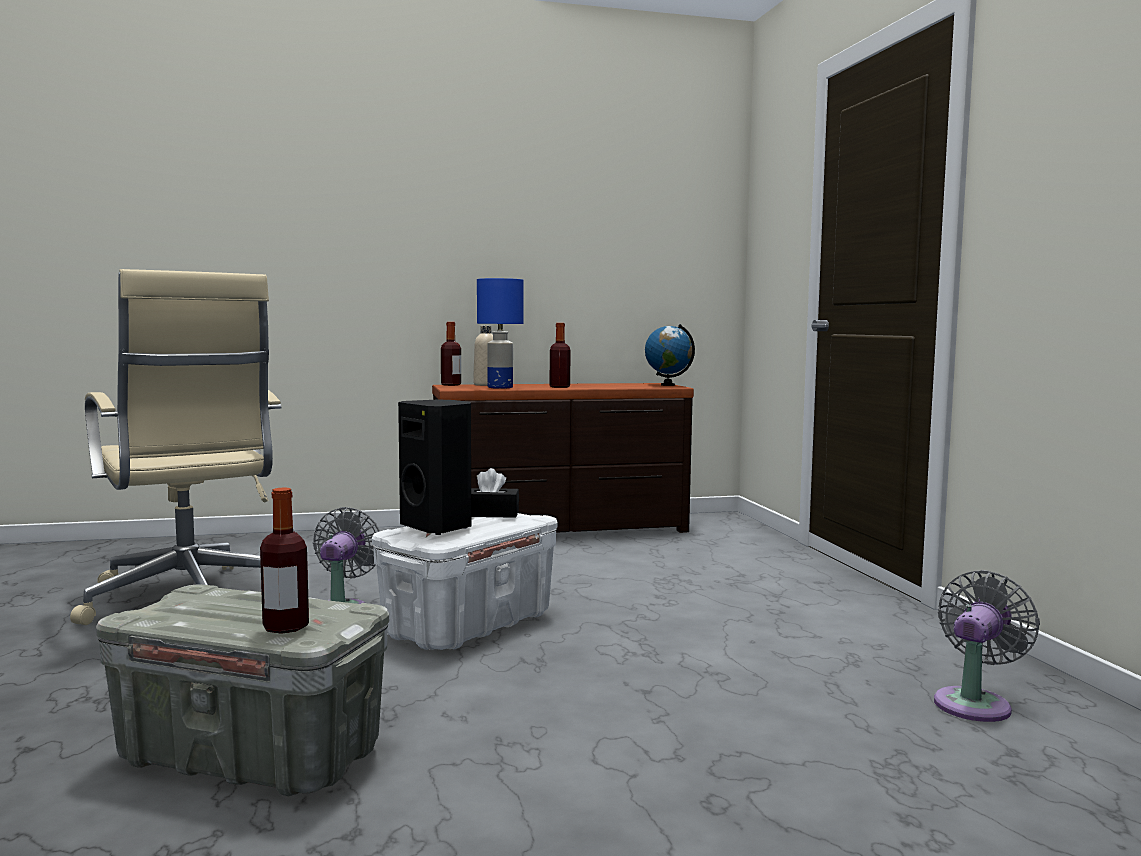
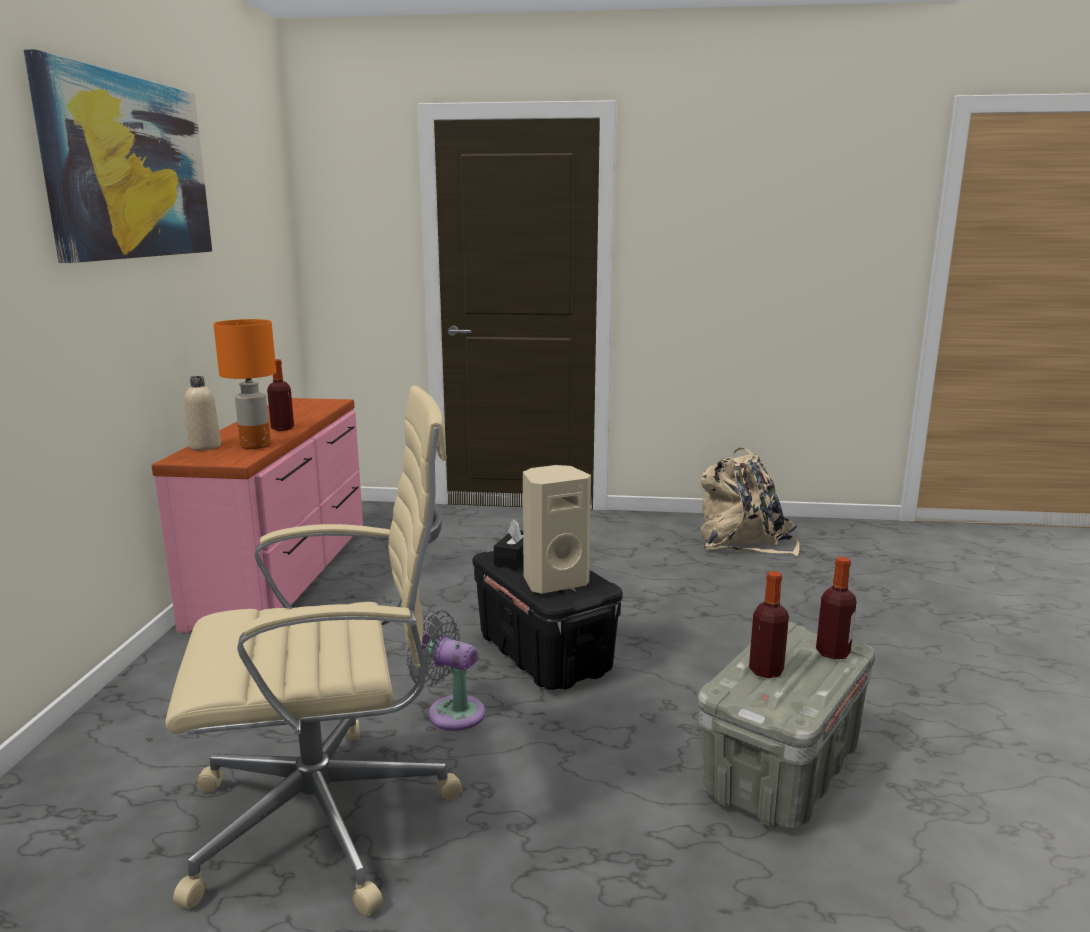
camera: 70 degrees left, 10 degrees up
(439, 527) = (554, 581): black speaker -> beige speaker
(451, 385) = (180, 458): bottle -> bottle (766, 670)
(466, 164) = (129, 168): none -> picture
(468, 626) = (545, 655): white storage box -> black storage box
(501, 387) = (256, 445): blue table lamp -> orange table lamp
(561, 530) = (285, 573): brown dresser -> pink dresser
(668, 385) = (316, 401): globe -> none
(975, 703) = (744, 541): grey fan -> beige backpack

